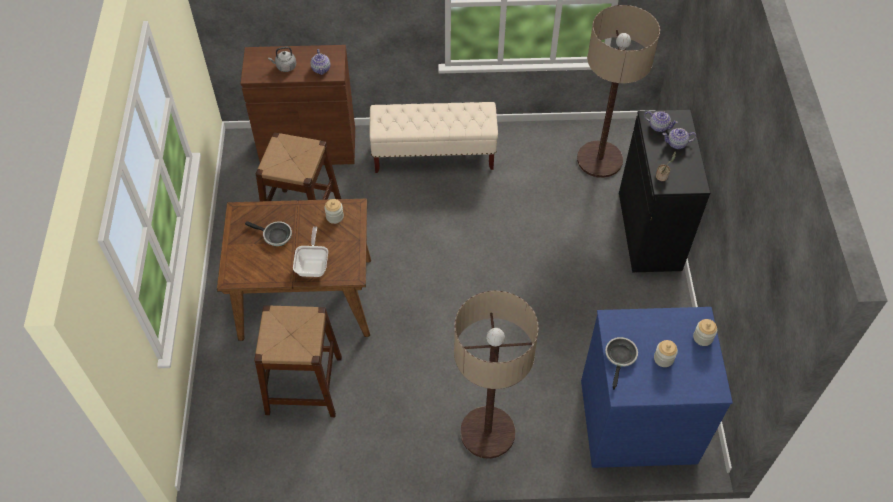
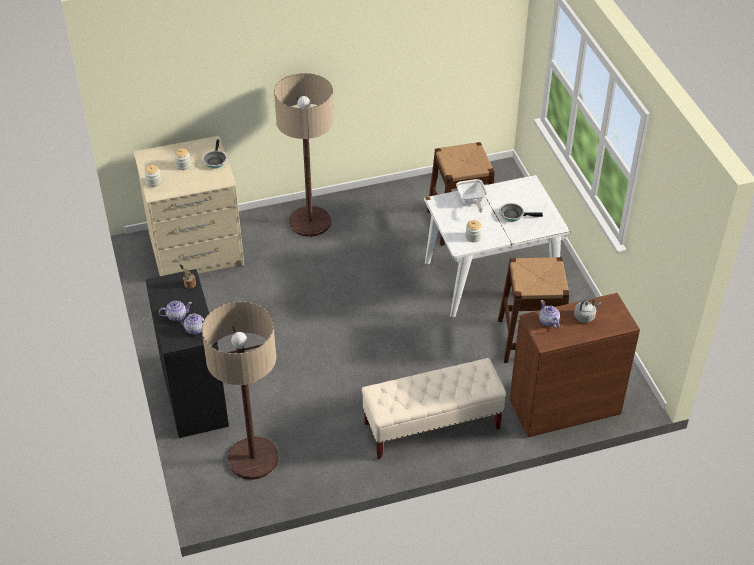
camera: 165 degrees right, 10 degrees down
(307, 298) = (489, 278): brown dining table -> white dining table
(637, 419) = (196, 250): blue dresser -> beige dresser

